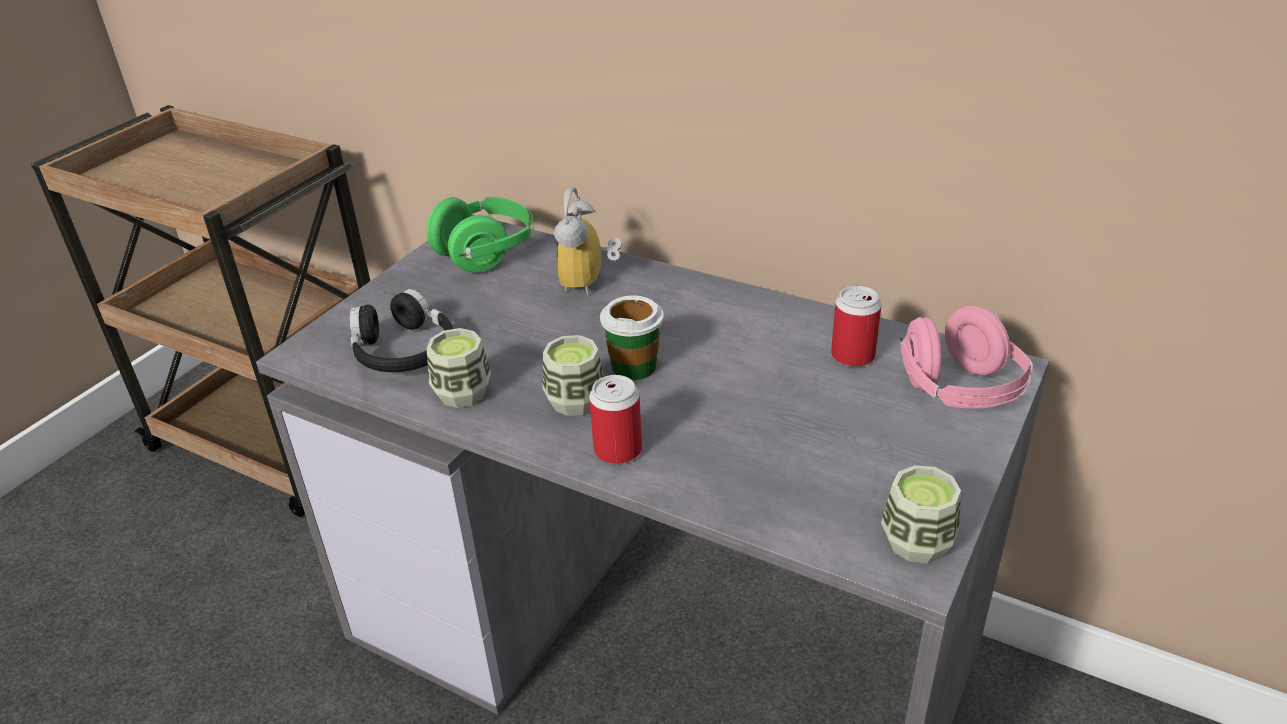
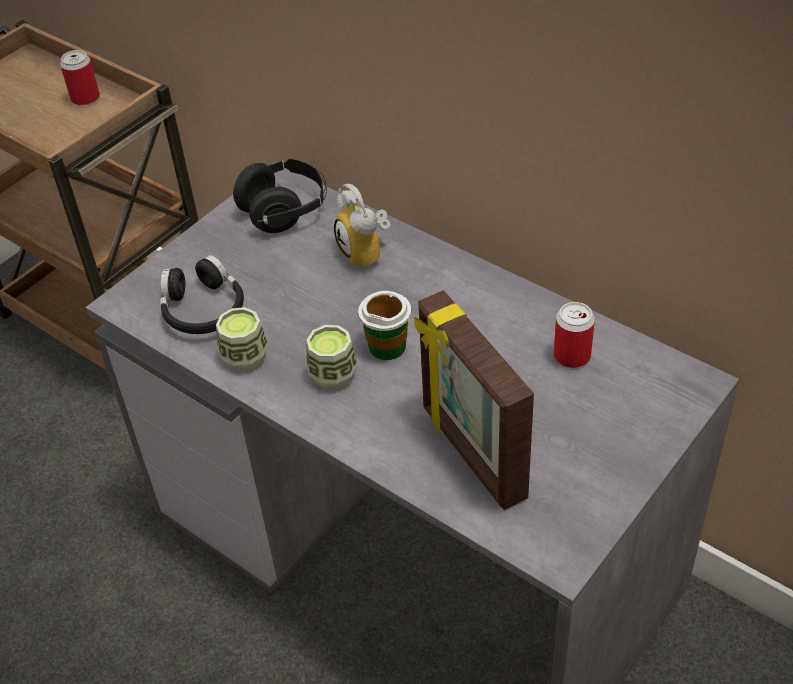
camera: 10 degrees right, 10 degrees up
(486, 253) = (285, 211): green headphones -> black headphones
(590, 283) = (368, 254): alarm clock -> alarm clock turned 45 degrees counterclockwise
(618, 450) = (358, 426): can -> can (85, 98)
(765, 464) = (471, 453): none -> picture frame
(917, 542) = (569, 537): cup -> none
(959, 391) = (650, 402): pink headphones -> none

